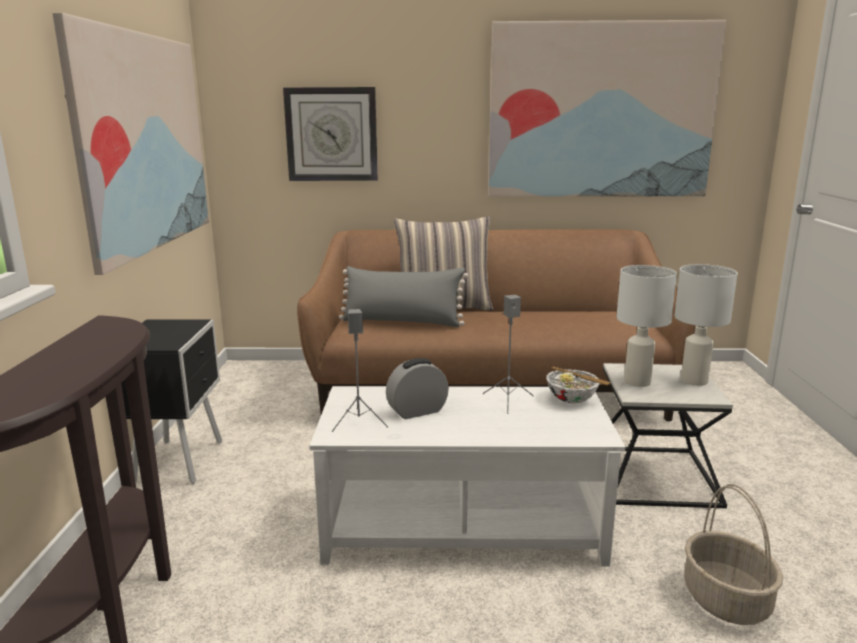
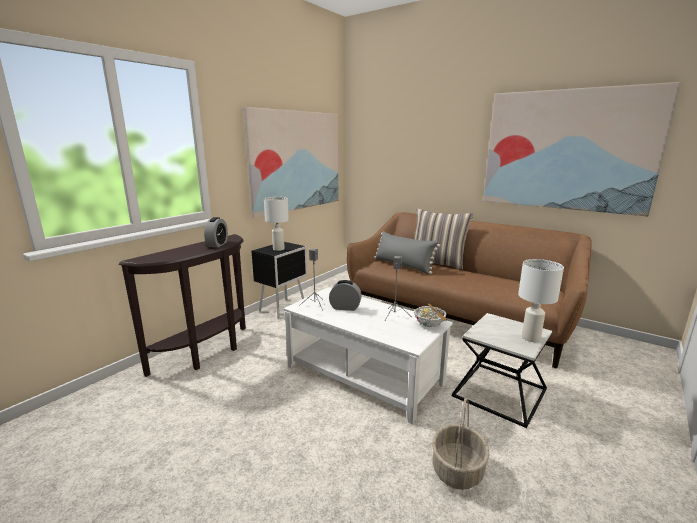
camera: 35 degrees right, 0 degrees up
(108, 343) = (217, 244): none -> alarm clock
(331, 134) = (401, 159): wall clock -> none
(637, 382) = (490, 328): white table lamp -> white table lamp (278, 249)

